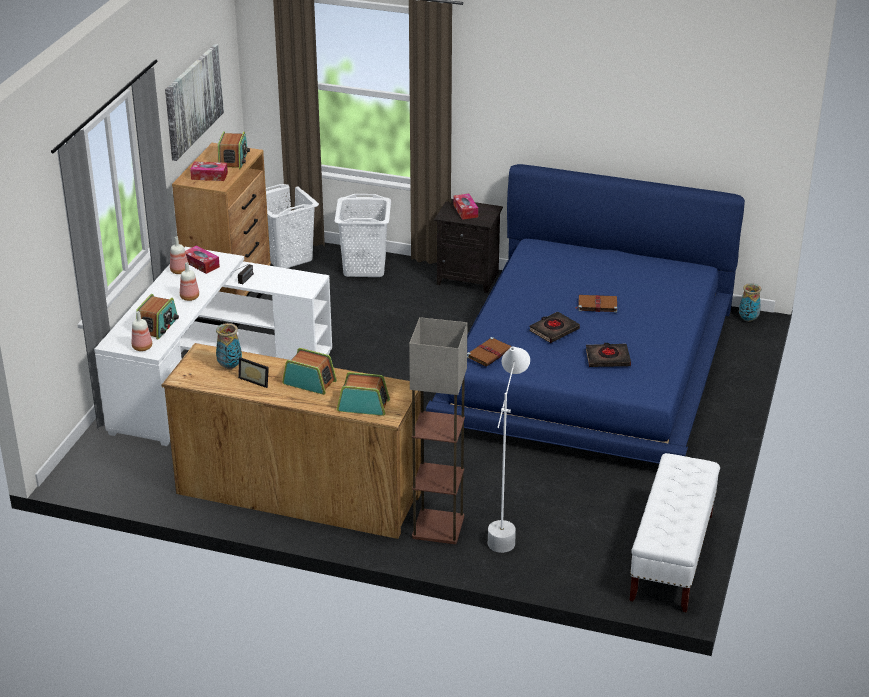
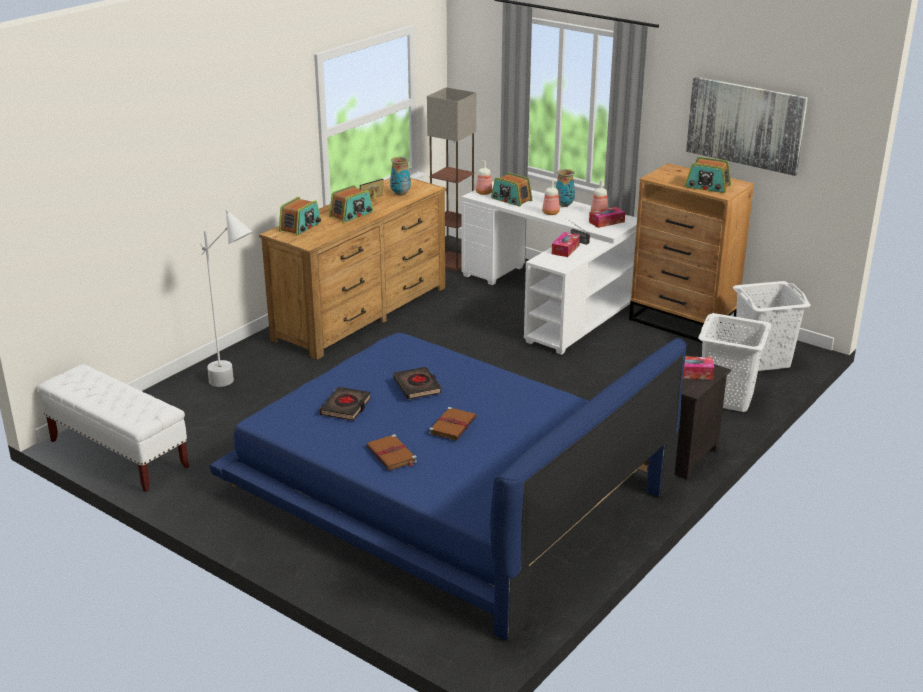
camera: 110 degrees right, 5 degrees down
(209, 176) = (675, 175): tissue box -> tissue box (565, 249)
(437, 527) = (267, 358): floor lamp -> floor lamp (452, 261)
(489, 353) = (402, 345): brown book -> brown book (392, 455)
(748, 319) = (479, 653): vase -> vase (564, 205)

